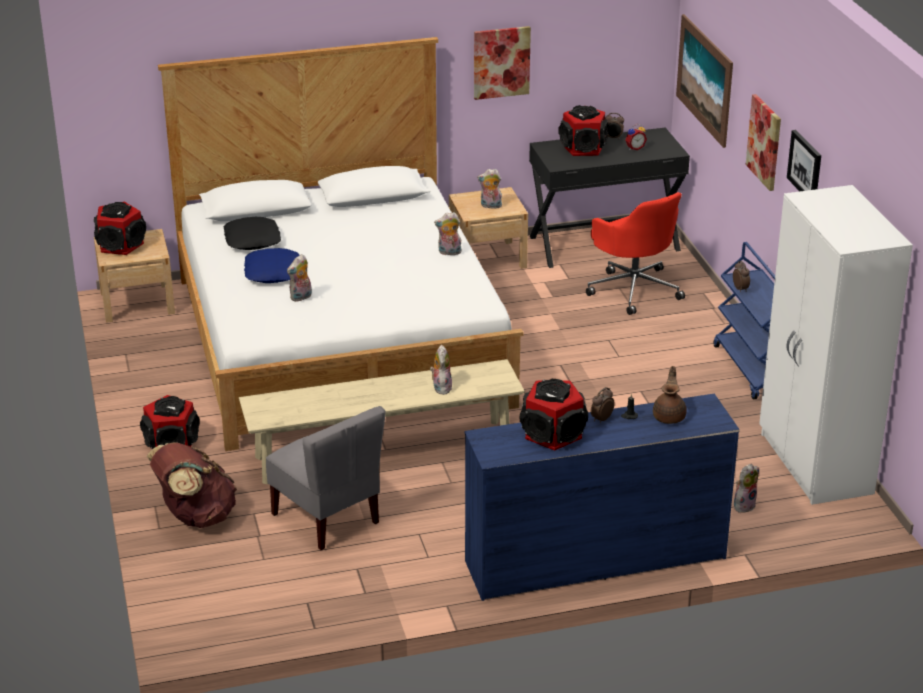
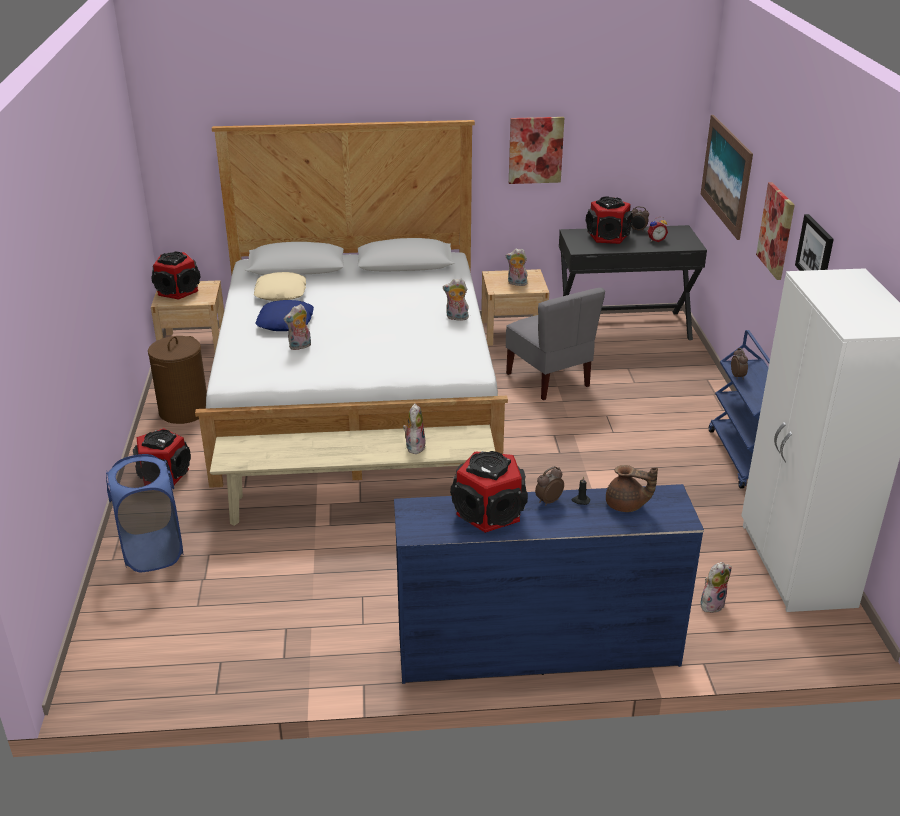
camera: 10 degrees right, 0 degrees up
(161, 376) = (184, 410): none -> brown laundry basket
(196, 516) = (152, 551): brown backpack -> blue laundry basket
(253, 240) = (281, 293): black pillow -> beige pillow
(327, 518) = (277, 568): grey chair -> grey chair (549, 380)
(633, 289) = (641, 370): red office chair -> none
(669, 416) = (626, 505): brown teapot -> brown teapot turned 90 degrees clockwise

